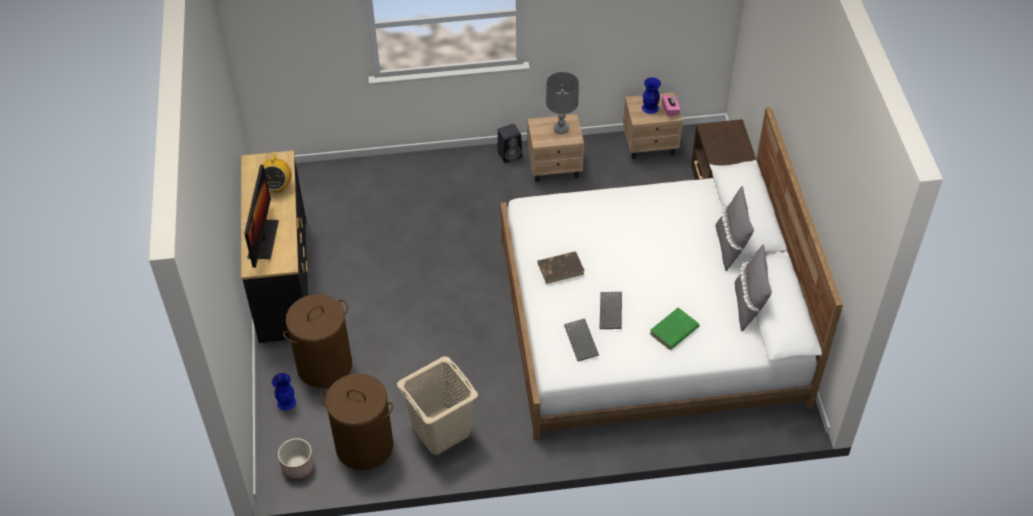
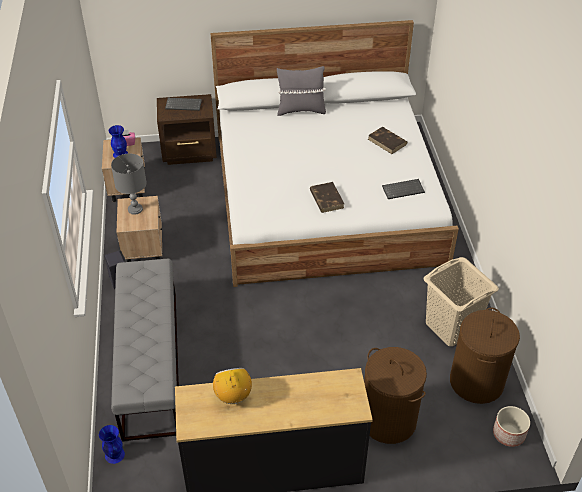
camera: 90 degrees left, 5 degrees down
(263, 239) = (315, 403): monitor -> none
(277, 186) = (233, 397): radio -> radio turned 105 degrees counterclockwise
(287, 402) = (436, 450): blue vase -> blue vase (114, 454)
(406, 187) = (150, 362): none -> grey bench
(611, 312) = (371, 173): keyboard -> keyboard (184, 104)
(674, 331) = (387, 142): green book -> brown book
(748, 306) = (359, 106): grey pillow -> none

